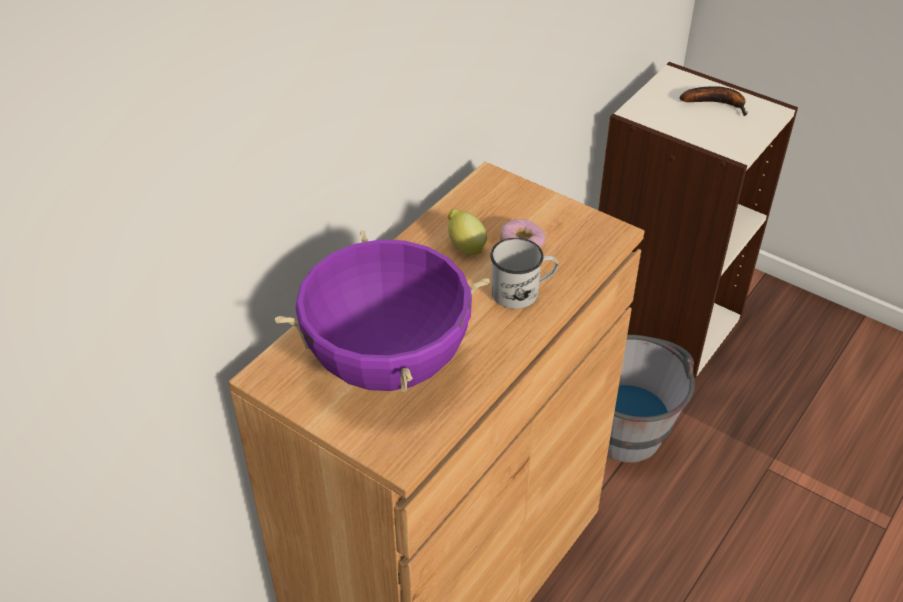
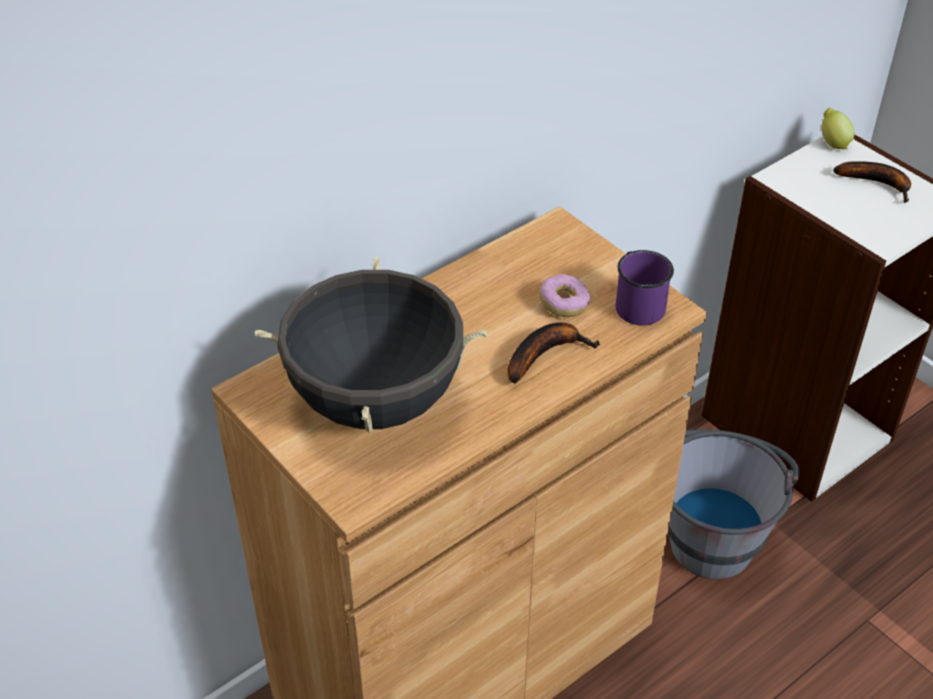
camera: 15 degrees right, 0 degrees up
(388, 363) = (376, 401): purple cooking pot -> black cooking pot
(465, 247) = (502, 295): lemon -> lemon (832, 143)
(522, 292) = (545, 354): white mug -> banana
(584, 233) = (637, 303): none -> purple mug

